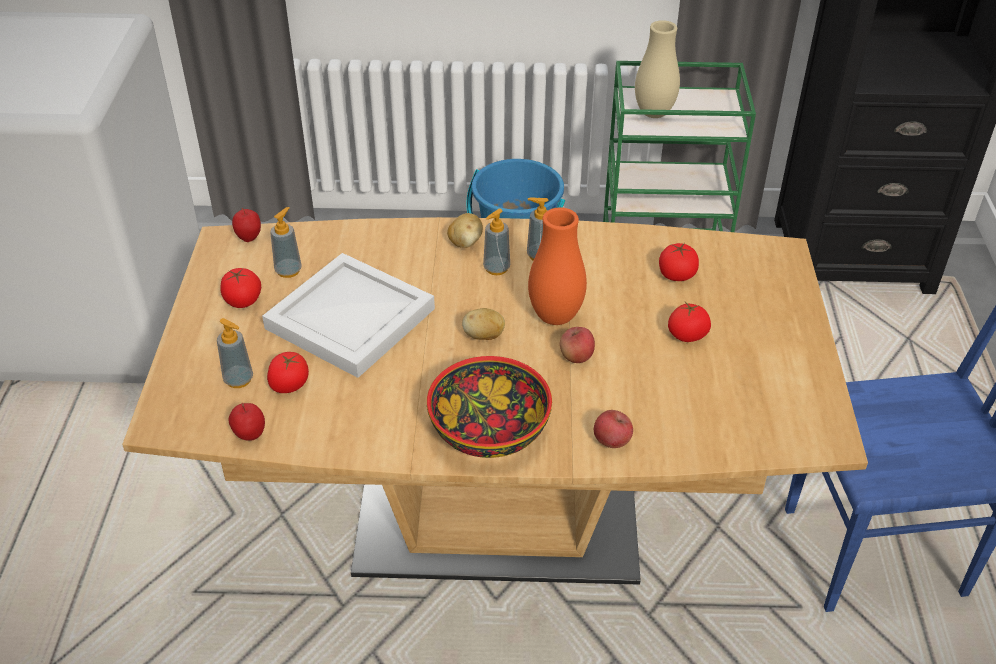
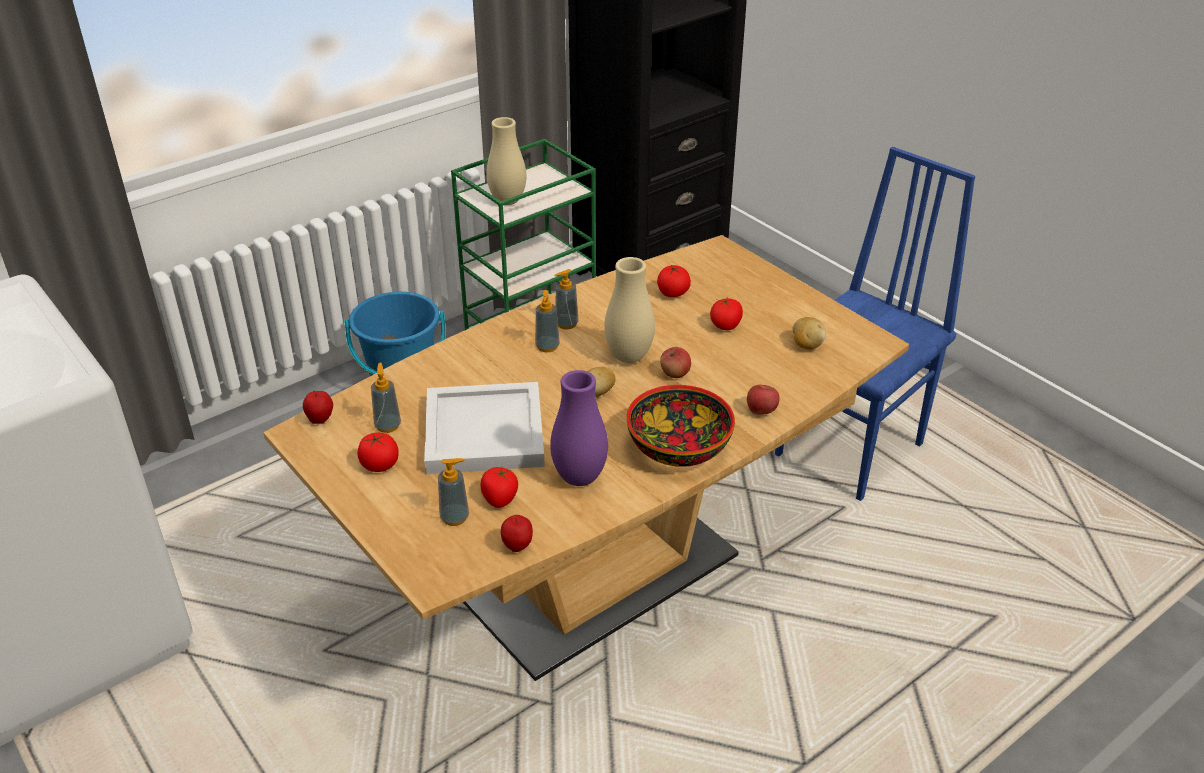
camera: 40 degrees left, 5 degrees down
(372, 405) = (579, 478): none -> purple vase
(465, 243) = (501, 341): potato -> potato (806, 345)
(555, 317) = (629, 357): orange vase -> beige vase

